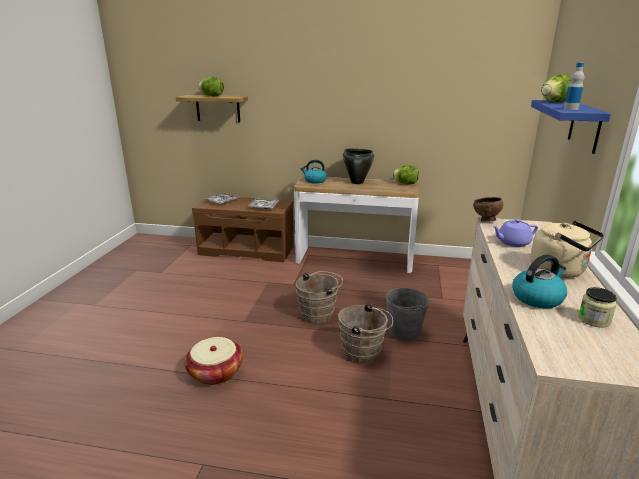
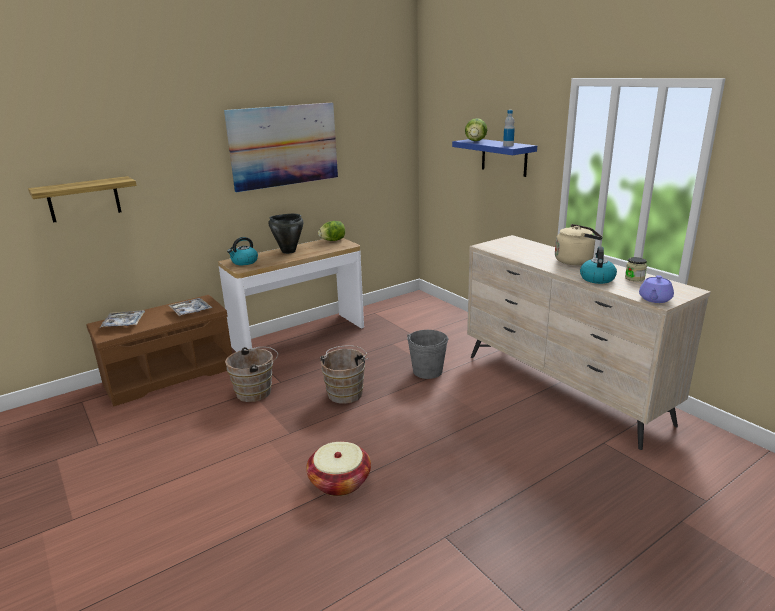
camera: 45 degrees left, 0 degrees up
(212, 96) = (83, 184): lettuce -> none
(364, 353) = (426, 400): brown bucket -> brown bucket (257, 392)
(378, 88) = (284, 145): none -> picture
(485, 221) = (480, 246): brown bowl -> none
(512, 243) = (523, 254): purple teapot -> purple teapot (654, 299)

